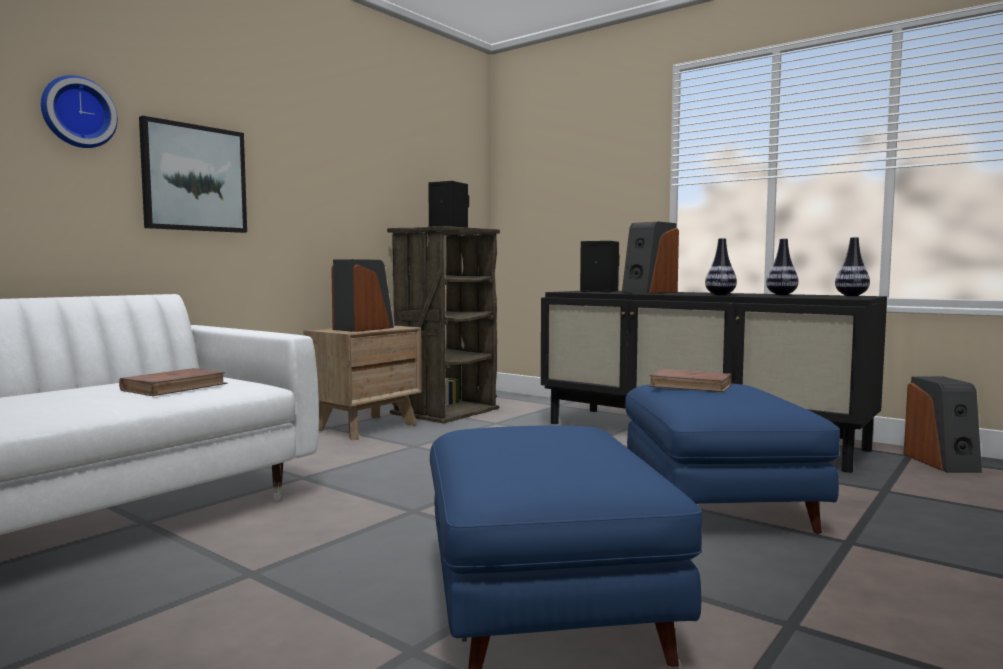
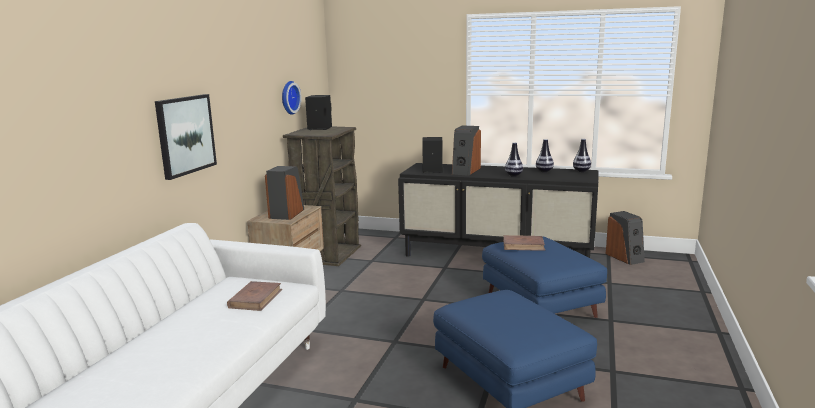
camera: 20 degrees left, 10 degrees up
(77, 113) = (125, 110): wall clock -> wall clock (288, 97)

